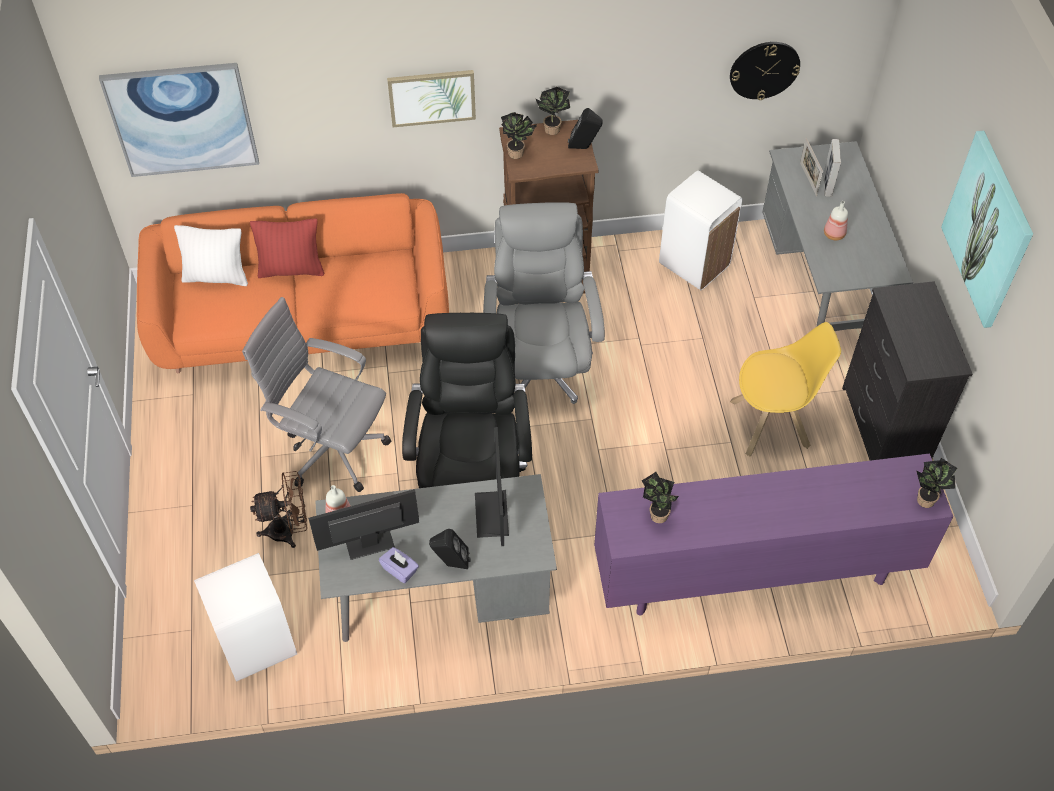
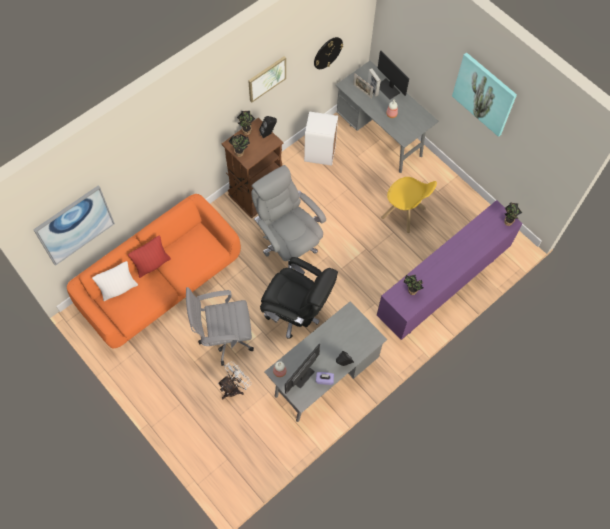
camera: 35 degrees left, 10 degrees up
(258, 645) = (262, 447): white trash can -> none
(288, 530) = (234, 387): brown fan -> white fan
(432, 97) = (188, 147): picture -> picture (266, 78)
(471, 477) = (296, 314): black office chair -> black office chair turned 150 degrees clockwise
(493, 514) = (344, 331): monitor -> monitor (388, 88)
(772, 423) = (404, 213): yellow chair -> yellow chair turned 75 degrees clockwise
(883, 428) = (450, 190): black dresser -> none

